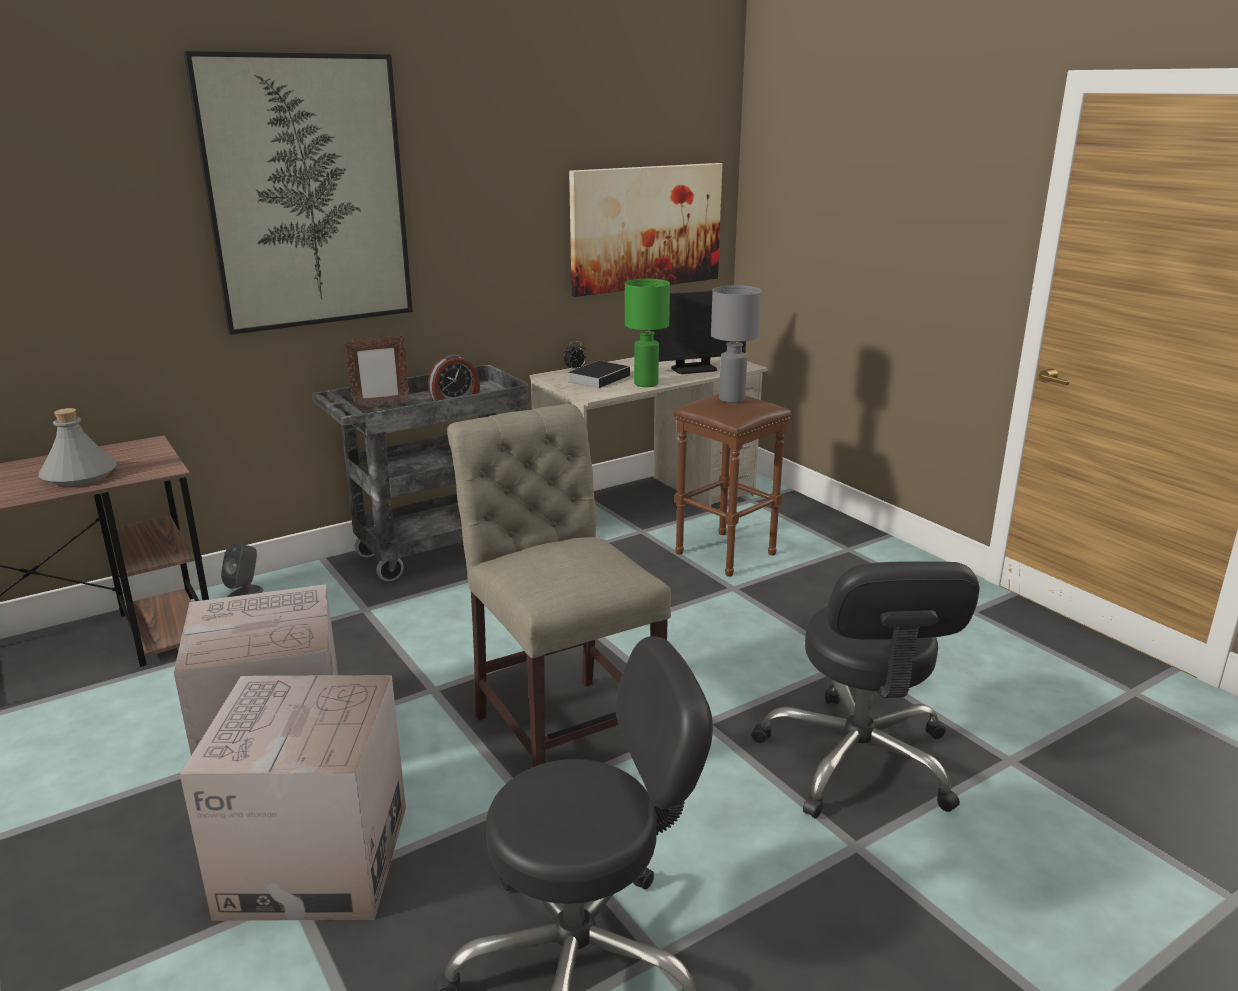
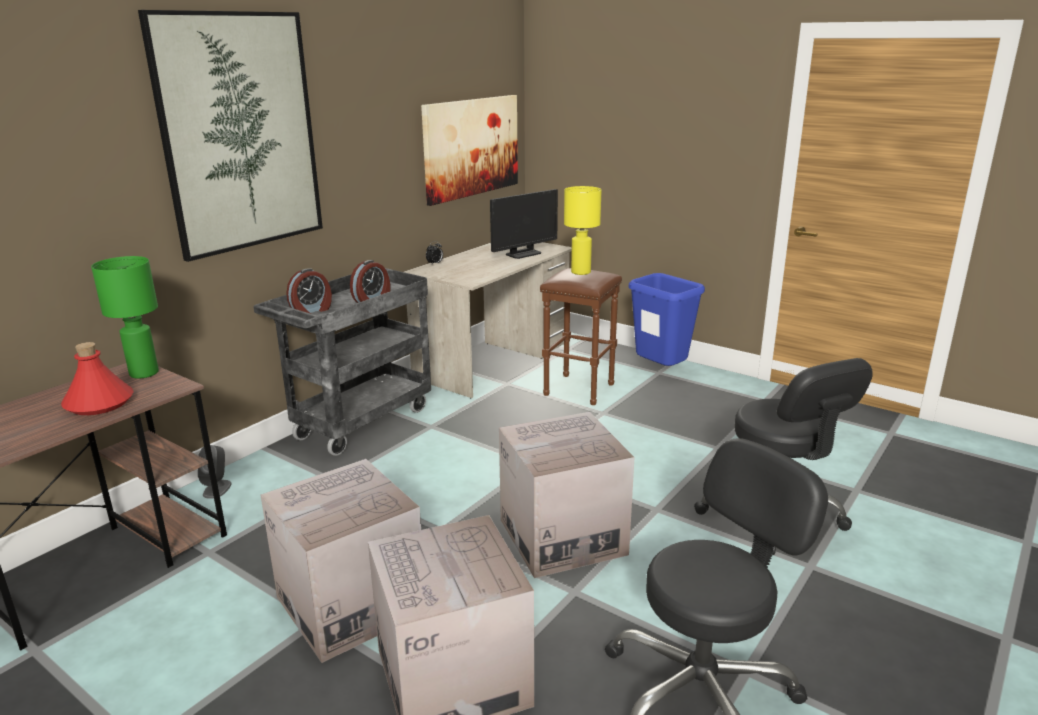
camera: 20 degrees left, 0 degrees up
(79, 475) = (99, 403): grey bottle -> red bottle
(381, 407) = (312, 310): picture frame -> alarm clock
(562, 730) = (562, 537): beige chair -> cardboard box
(599, 378) = (461, 268): book -> none
(647, 384) = (501, 268): green table lamp -> green table lamp (145, 373)
(732, 399) = (580, 272): grey table lamp -> yellow table lamp
(851, 549) = (661, 372): none -> blue trash can

